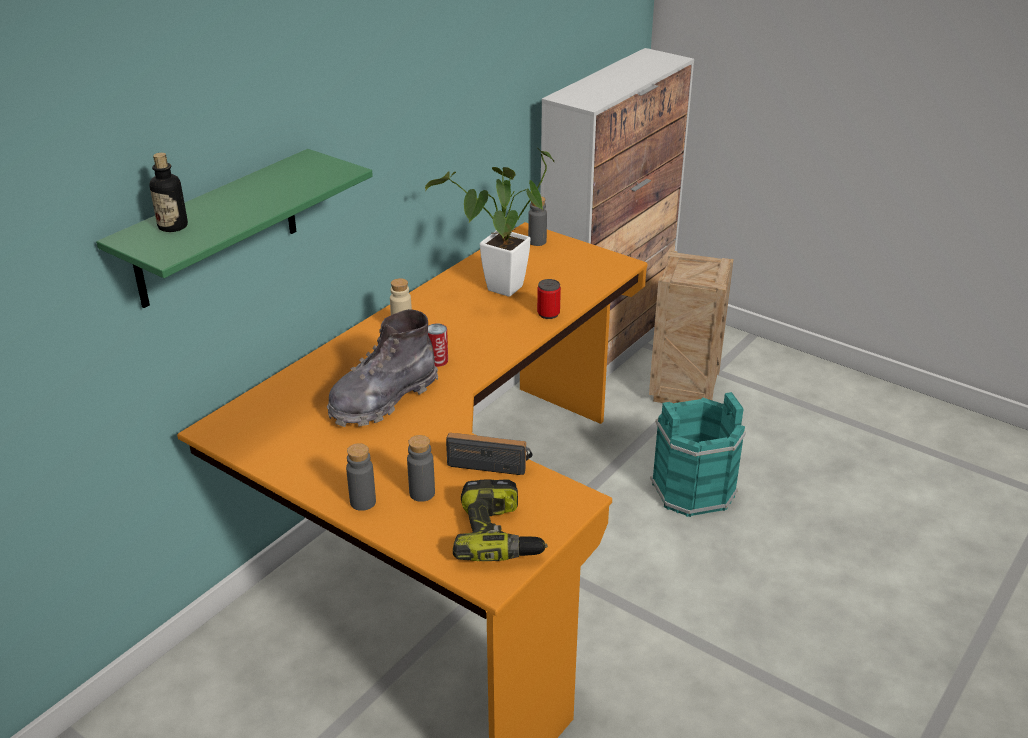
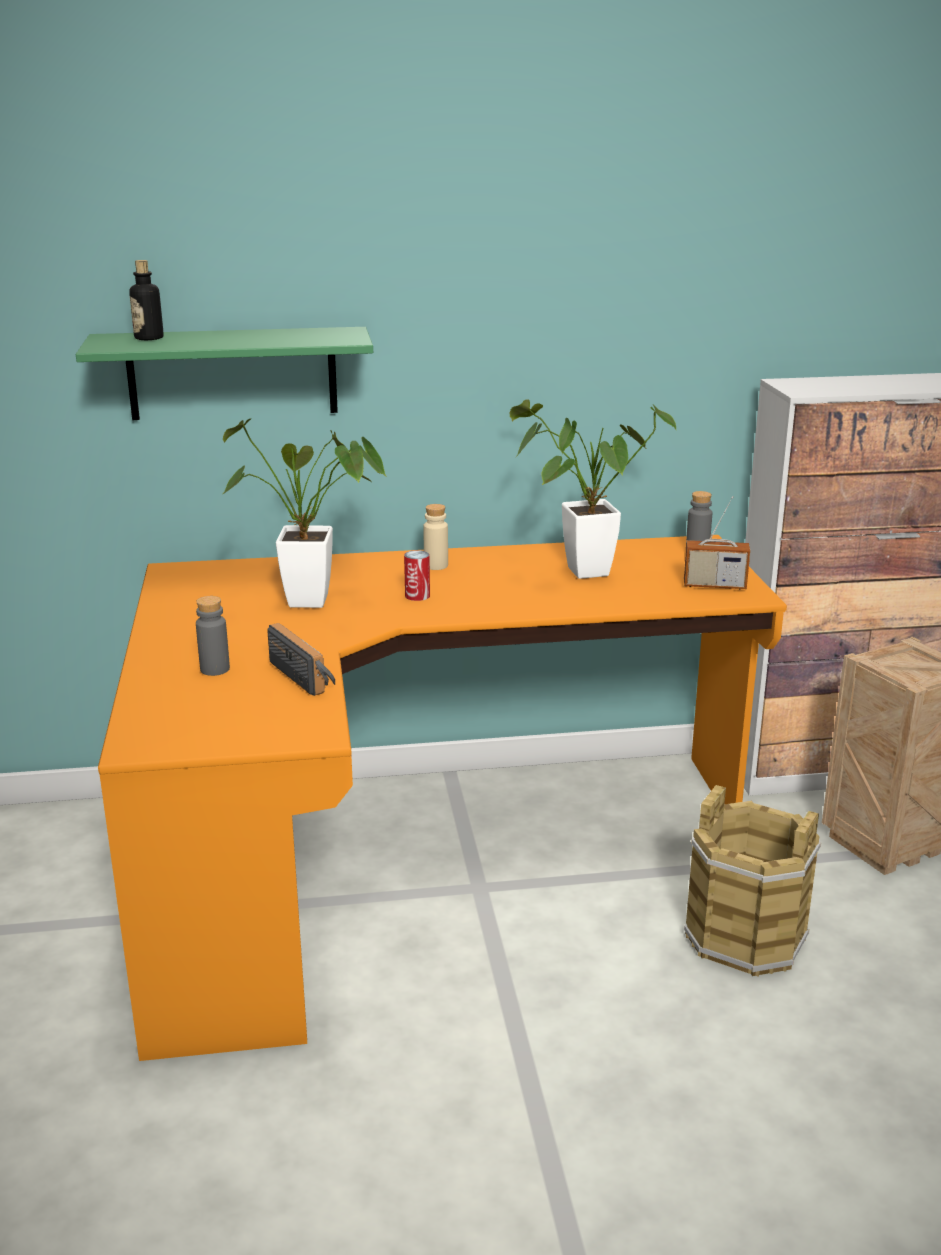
camera: 45 degrees right, 10 degrees down
(363, 502) = (165, 654): grey bottle -> none
(382, 399) = (319, 602): grey boot -> potted plant
(499, 535) = (207, 723): power drill -> none
(548, 313) = (589, 603): can -> none
(590, 265) = (714, 585): none -> radio
(692, 489) = (745, 936): turquoise bucket -> brown bucket

